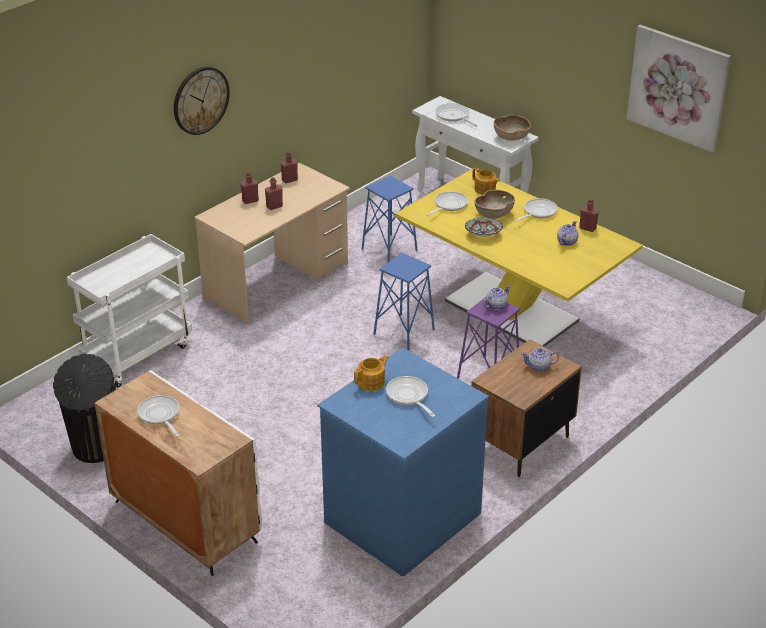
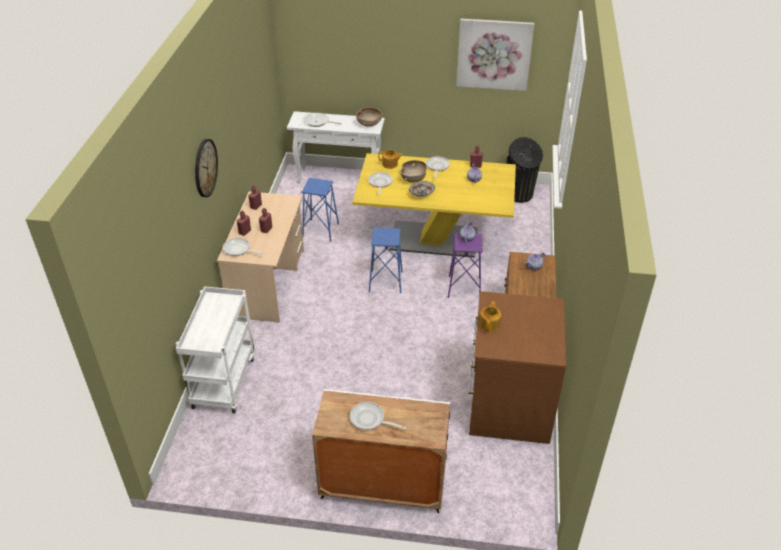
camera: 35 degrees left, 5 degrees up
(95, 448) = (265, 467): black trash can -> black trash can (519, 195)
(401, 516) = (508, 405): blue dresser -> brown dresser
(409, 396) = (521, 322): frying pan -> frying pan (239, 250)

